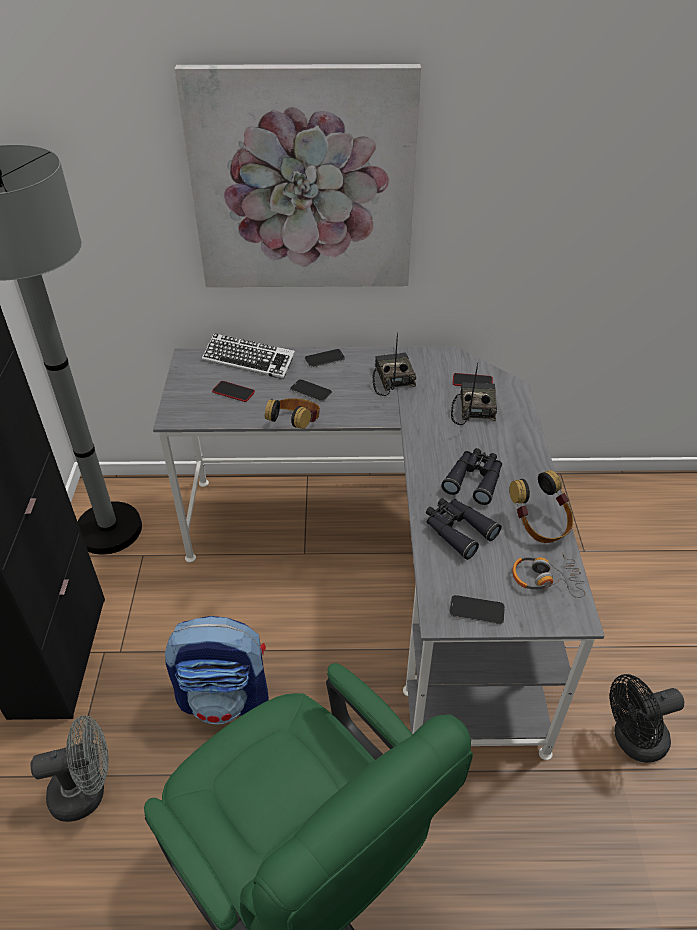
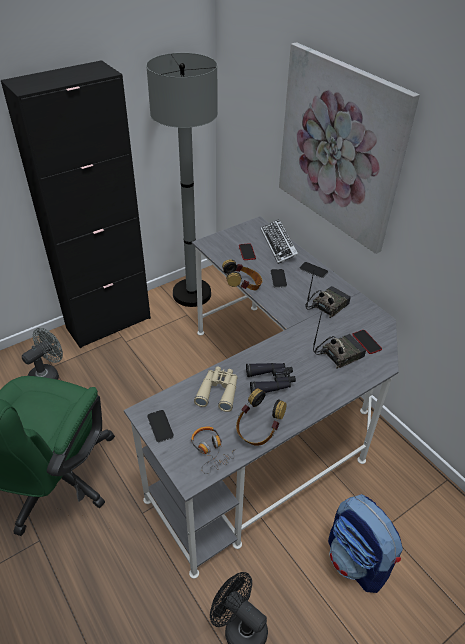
camera: 55 degrees right, 0 degrees up
(87, 791) = (48, 376): grey fan -> grey fan turned 90 degrees counterclockwise
(225, 697) = (128, 396): backpack -> backpack (357, 560)
(457, 530) = (218, 391): black binoculars -> beige binoculars

